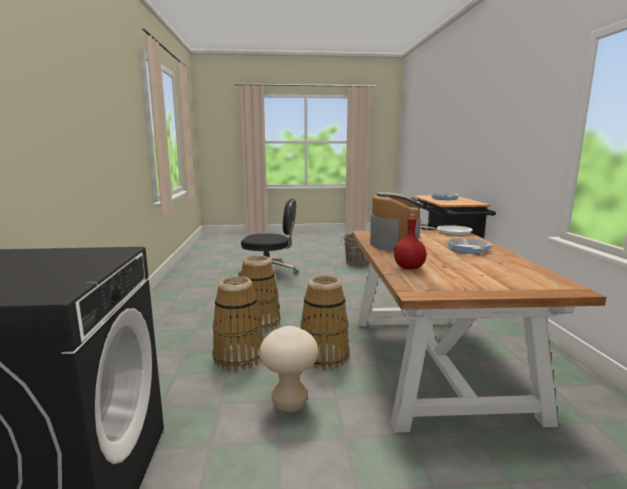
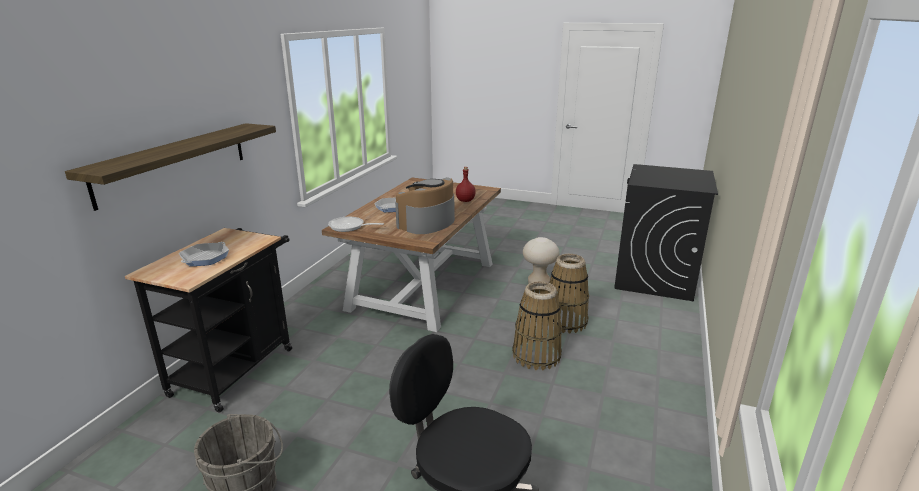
camera: 155 degrees left, 10 degrees up
(323, 356) = (496, 307): basket -> none
(485, 146) = (174, 162): none -> shelf

